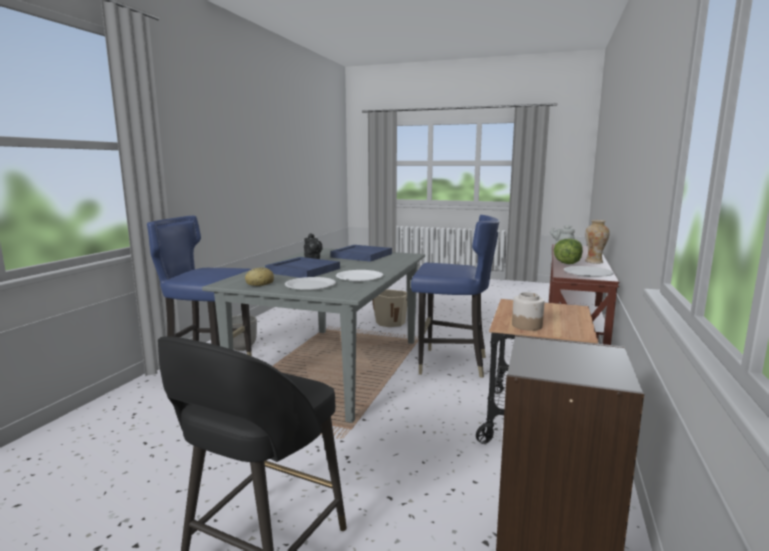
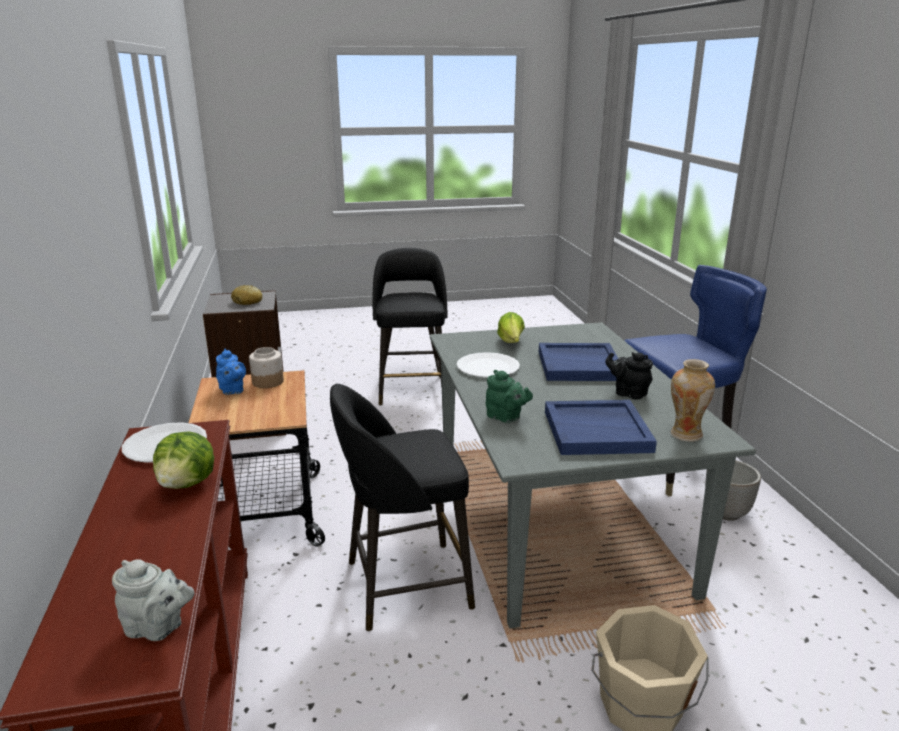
camera: 150 degrees right, 10 degrees up
(260, 283) = (564, 335): bread -> bread (247, 302)
(310, 285) = (511, 343): white plate -> lettuce
(393, 262) = (506, 417): none -> green teapot
(451, 364) = (404, 585): blue chair -> black stool
(560, 324) = (232, 390): none -> blue teapot
(594, 262) = (122, 509): vase -> vase (685, 434)

